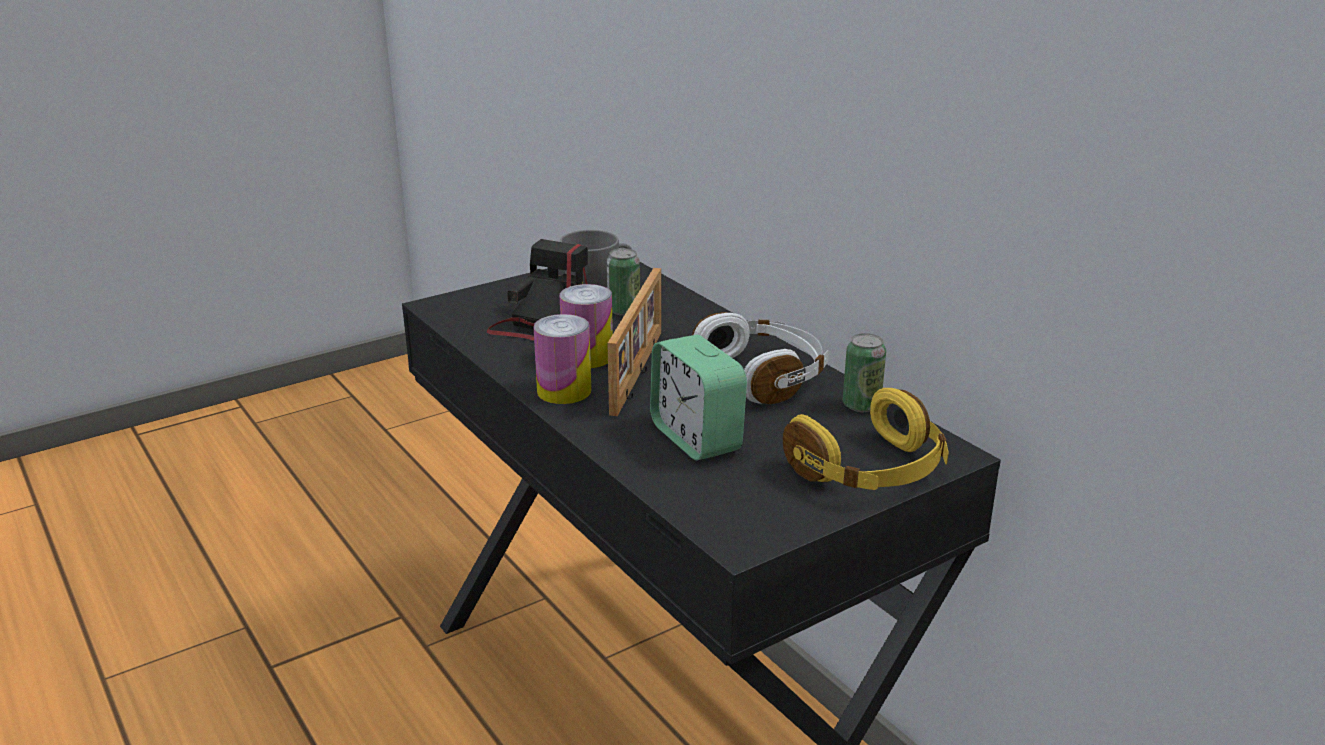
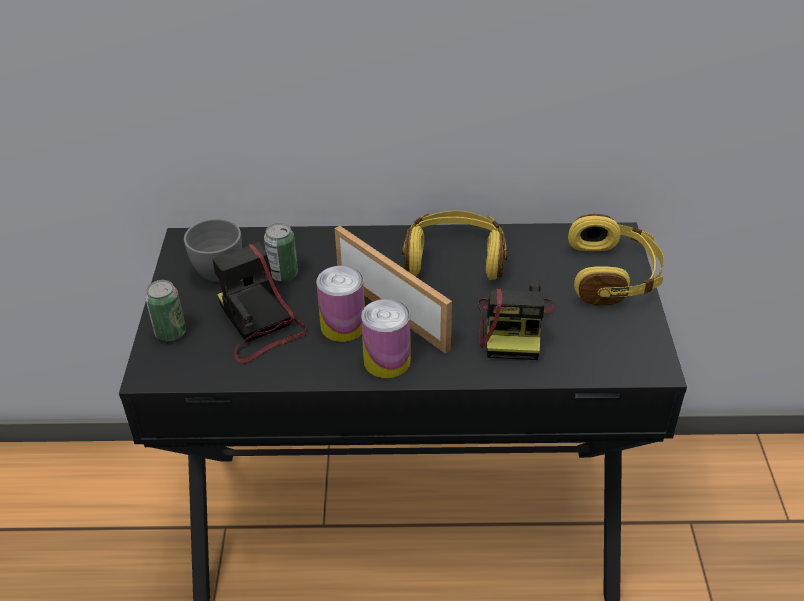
camera: 55 degrees left, 15 degrees up
(696, 438) = (514, 327): alarm clock -> camera
(763, 375) = (455, 257): white headphones -> yellow headphones
(861, 405) = (532, 238): can -> can (170, 333)

